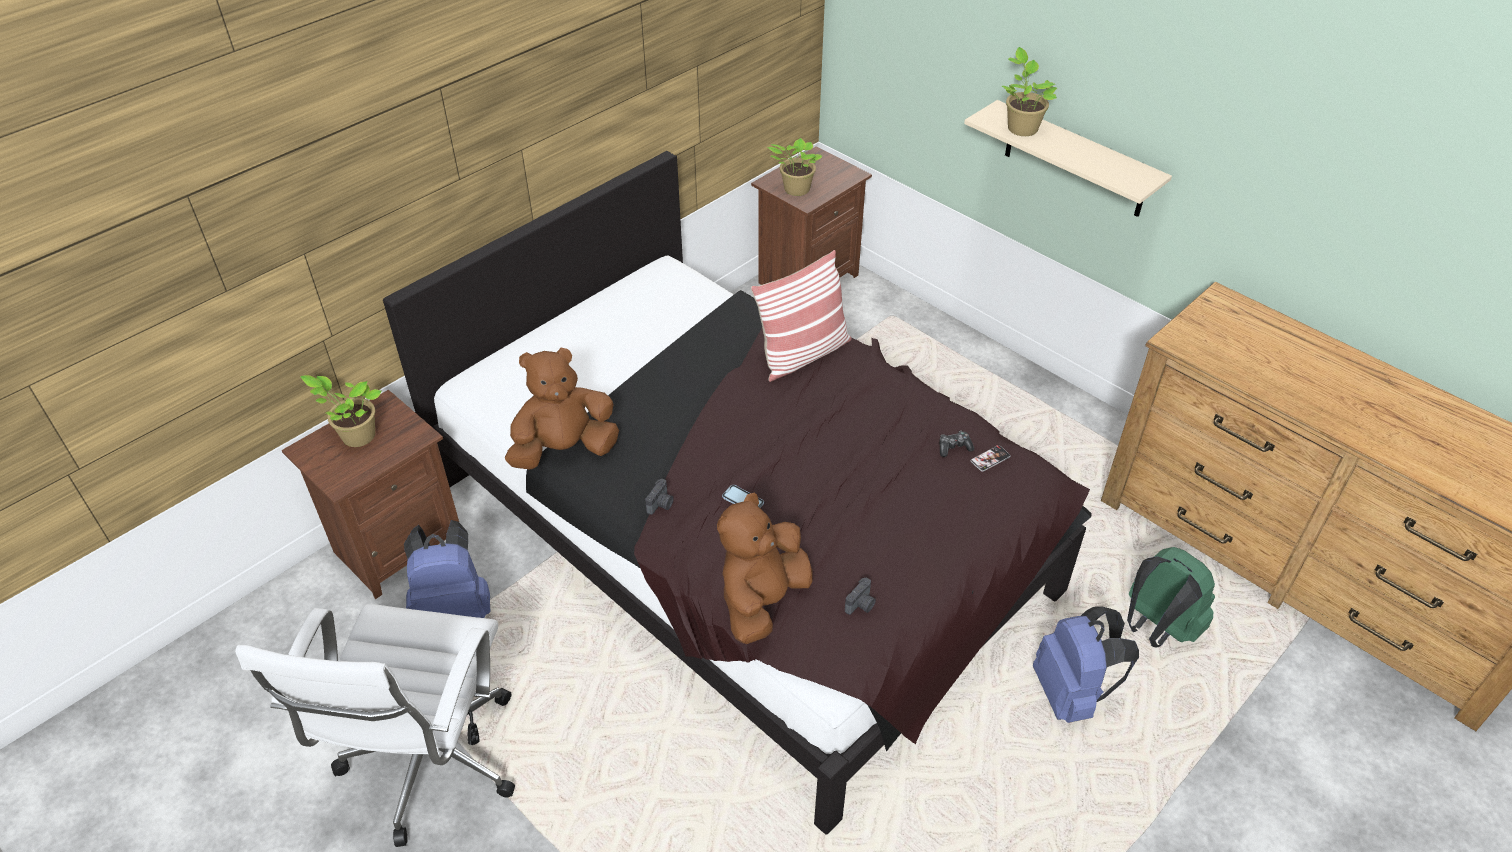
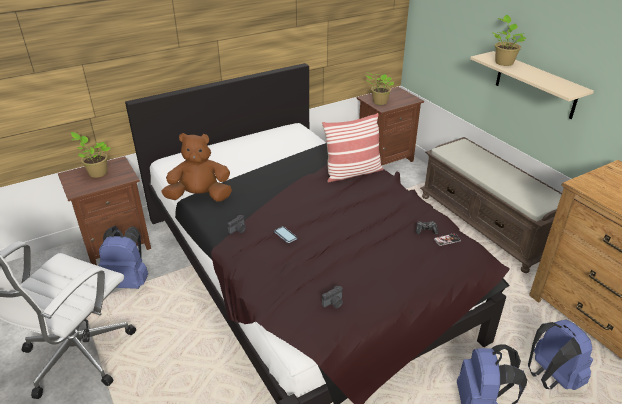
camera: 15 degrees right, 10 degrees down
(762, 601) = (273, 289): brown plush toy -> none
(1009, 384) = (486, 225): none -> brown bench
(1156, 628) = (550, 377): green backpack -> blue backpack

